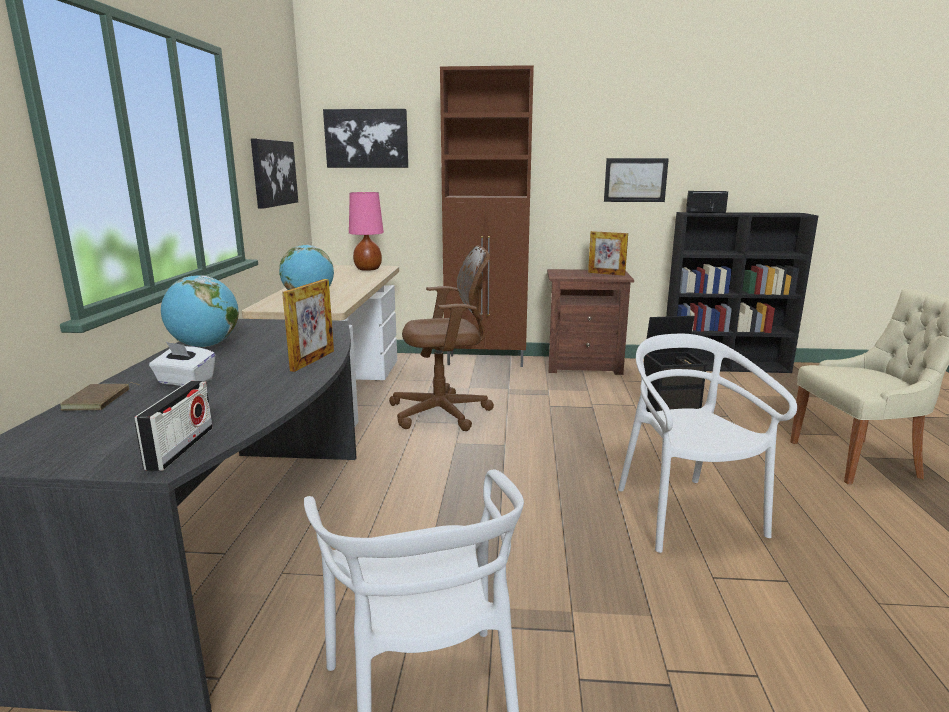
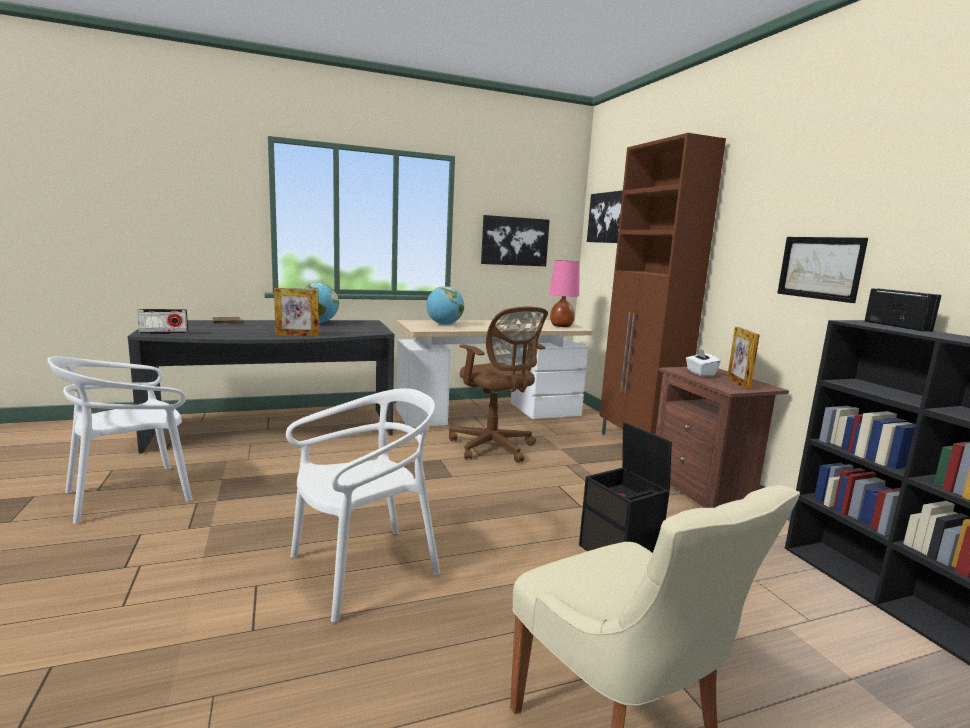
camera: 65 degrees right, 5 degrees down
(185, 382) = (254, 326): white tissue box -> white tissue box (700, 373)

